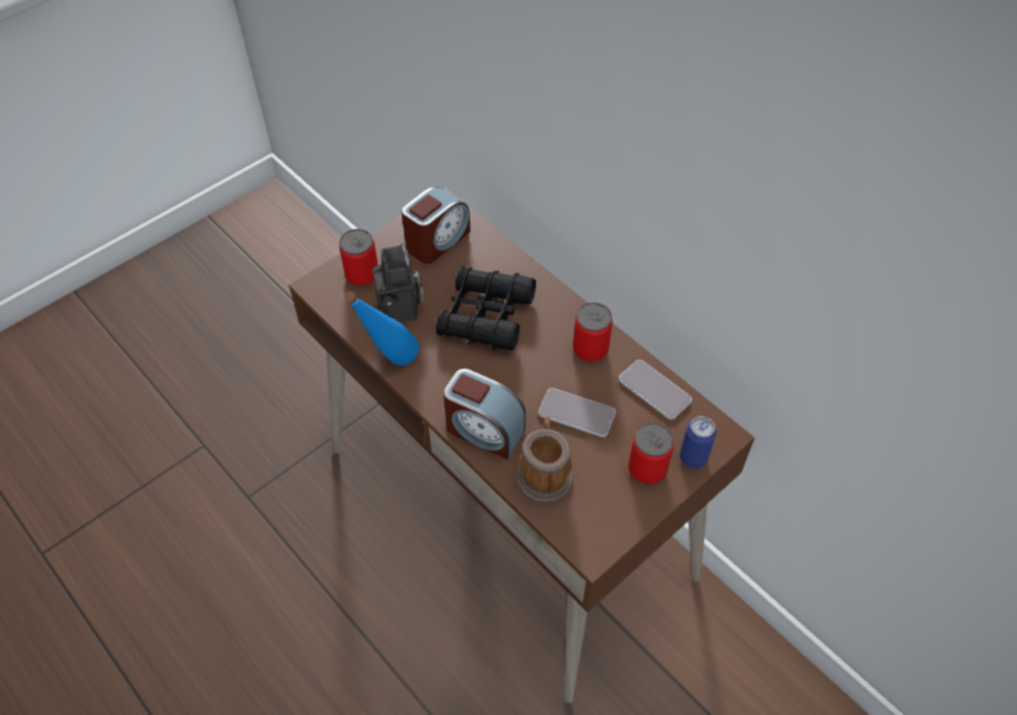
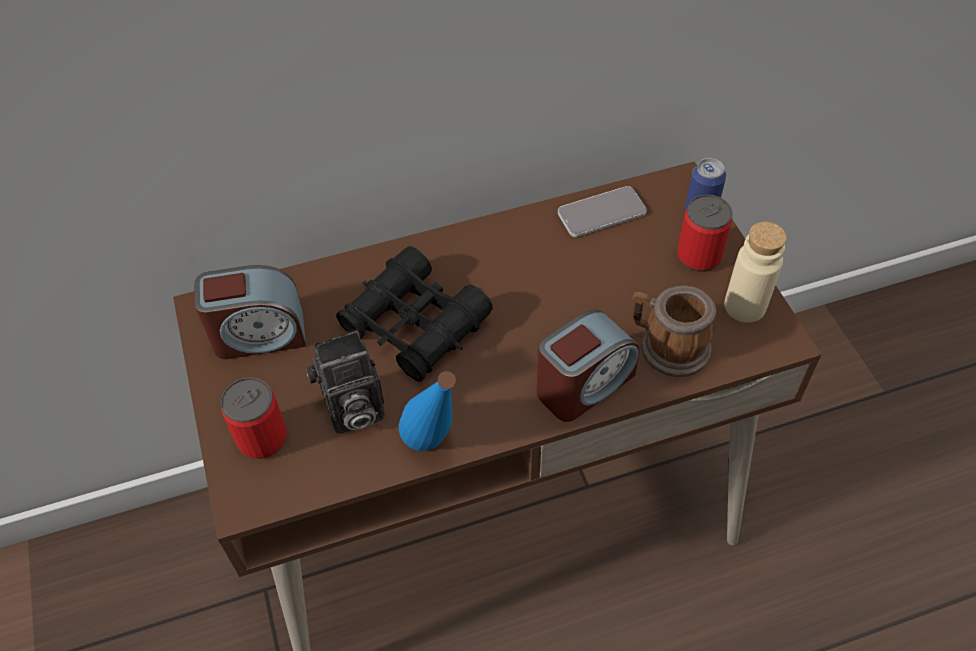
camera: 65 degrees left, 0 degrees up
(401, 310) = (352, 411): camera -> camera turned 150 degrees clockwise
(437, 241) = (259, 335): alarm clock -> alarm clock turned 105 degrees clockwise
(576, 413) = (600, 289): phone -> none
(590, 349) = (519, 246): can -> none
(612, 515) = (745, 306): none -> beige bottle

